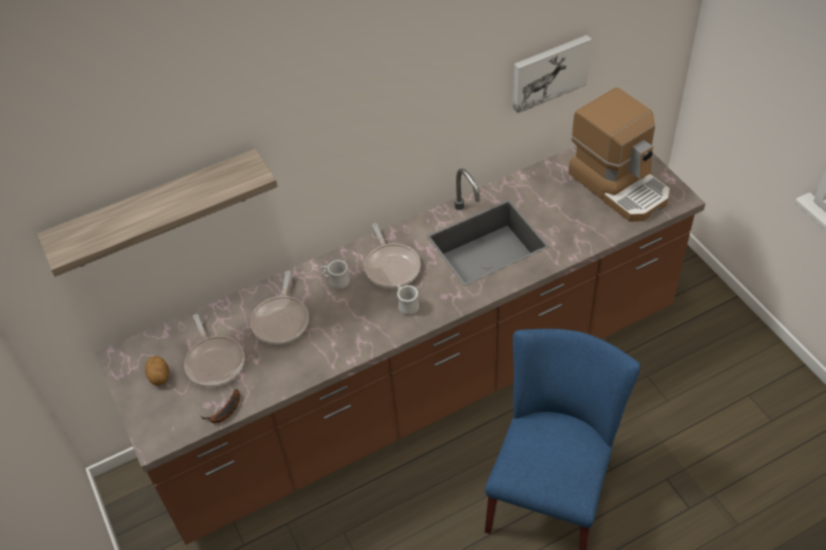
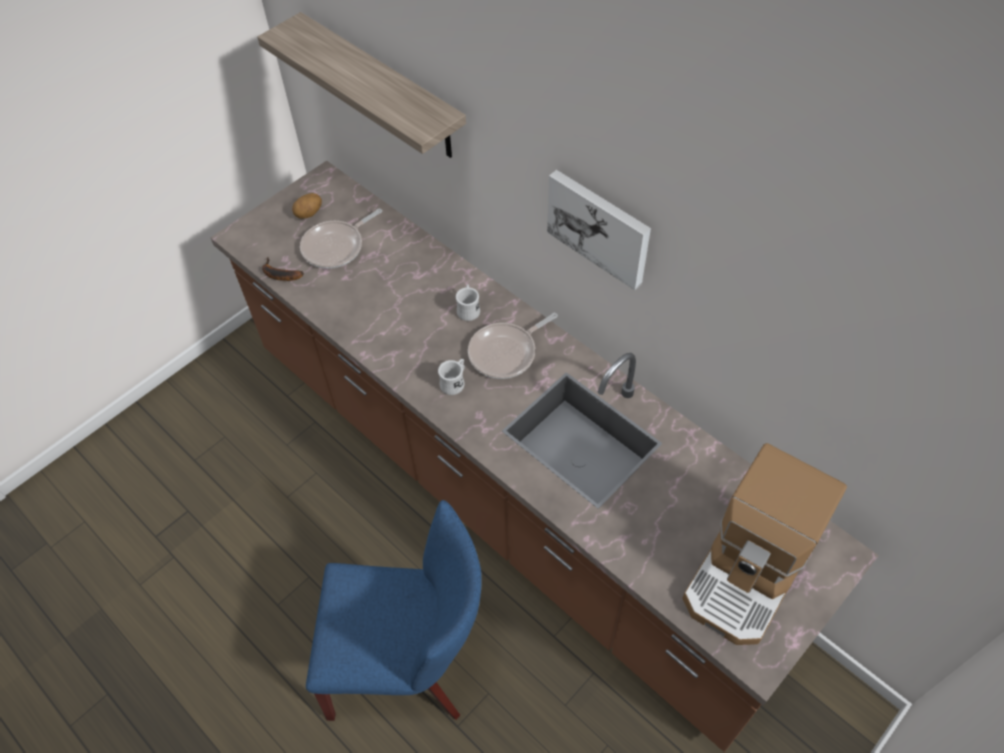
camera: 70 degrees right, 5 degrees up
(281, 320) = (401, 281): frying pan -> none
(549, 72) = (801, 380): picture -> picture (599, 227)

